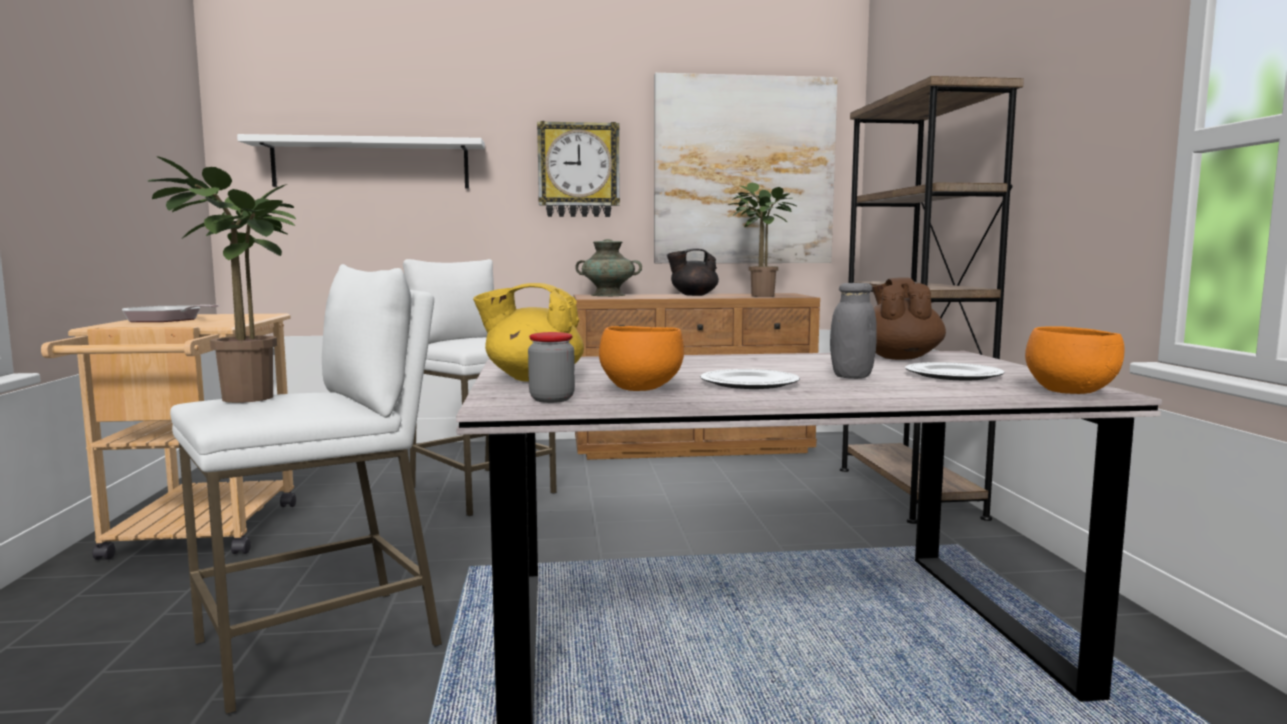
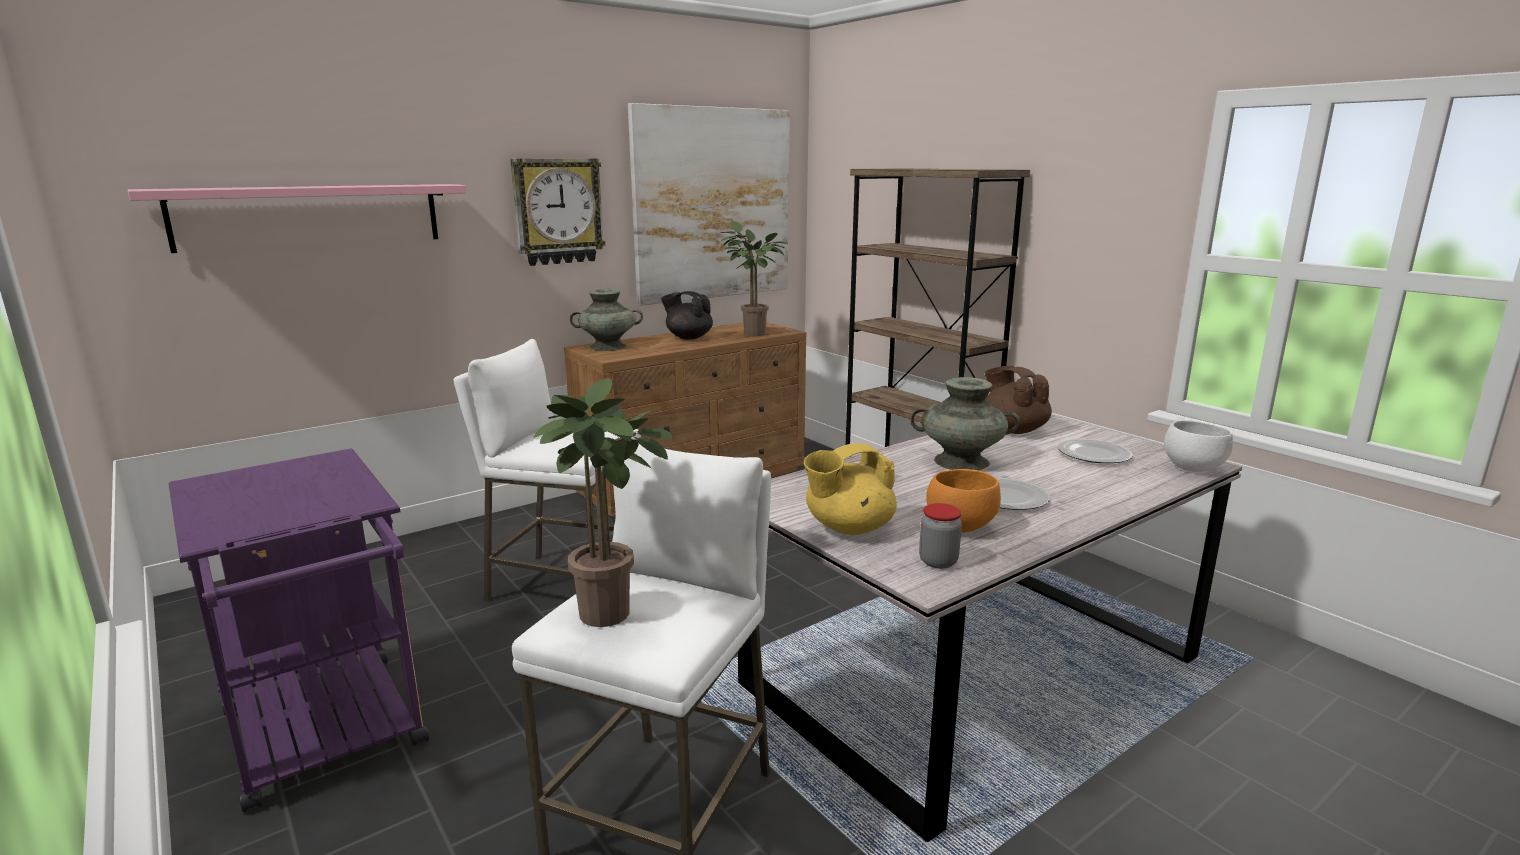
camera: 30 degrees left, 10 degrees up
(167, 320) = (244, 498): frying pan -> none
(198, 536) = (329, 737): beige cart -> purple cart
(371, 164) = (310, 216): white shelf -> pink shelf
(693, 295) = (688, 337): black teapot -> black teapot turned 60 degrees clockwise
(770, 365) = (961, 462): none -> turquoise vase
(851, 376) = (1044, 470): grey jar -> none
(1072, 392) = (1193, 468): orange bowl -> white bowl

